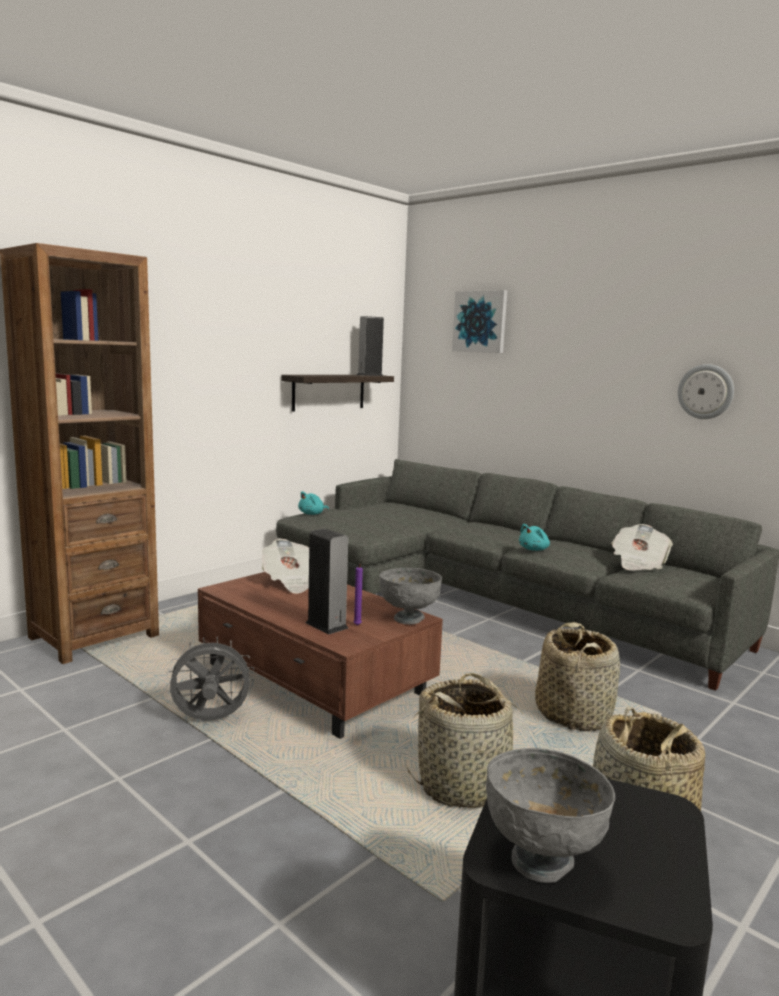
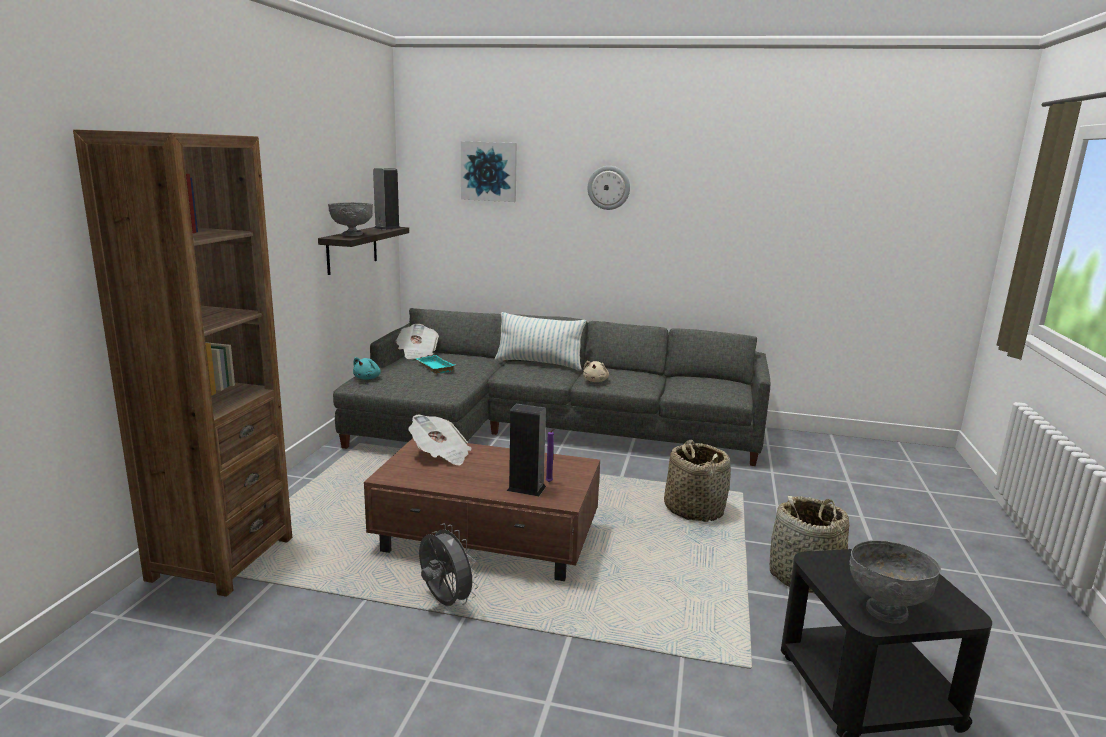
camera: 30 degrees left, 5 degrees up
(210, 721) = (444, 602): grey fan -> grey fan turned 90 degrees clockwise
(382, 514) = (433, 367): none -> turquoise tray
(408, 619) = (577, 466): grey bowl -> grey bowl (352, 235)
(464, 785) = (682, 585): basket -> none
(495, 527) = (539, 363): none -> pillow
(534, 549) = (595, 381): turquoise plush toy -> beige plush toy
(638, 563) = (678, 379): newspaper -> newspaper (417, 353)
(705, 391) = (703, 235): wall clock -> wall clock (608, 187)

